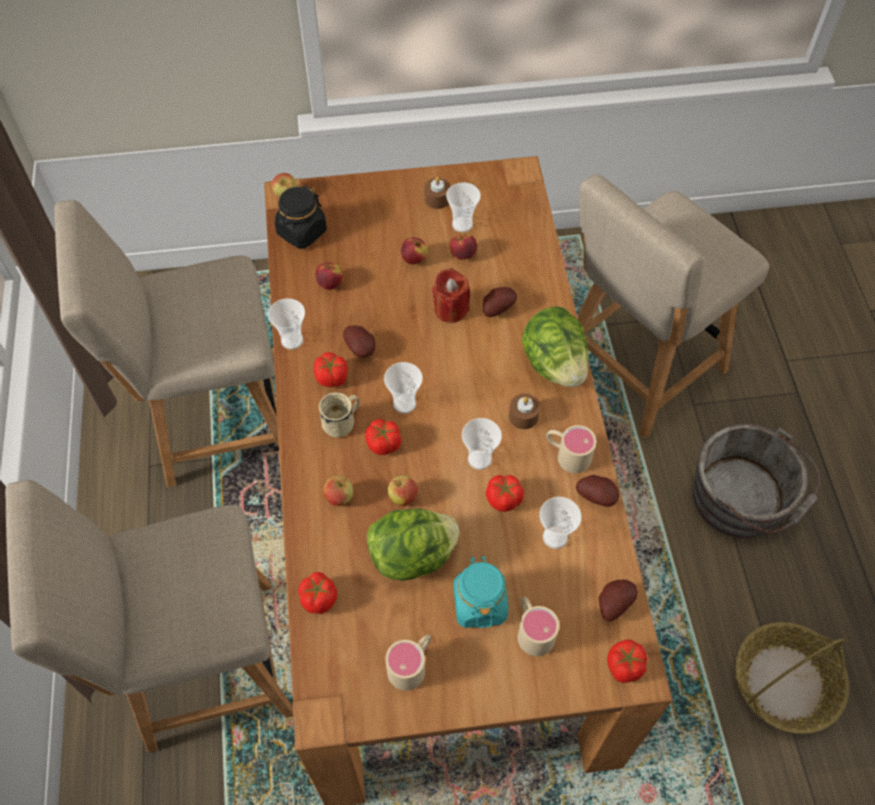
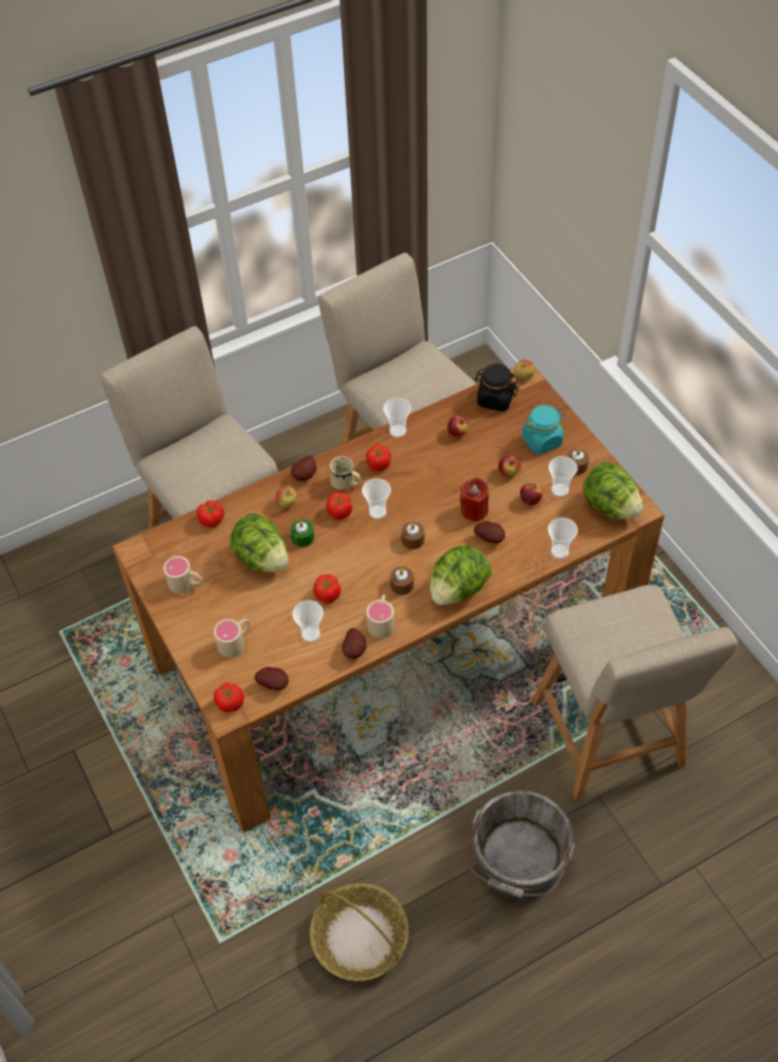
camera: 70 degrees right, 5 degrees down
(361, 349) = (411, 471): potato -> potato (306, 476)
(402, 497) = (302, 537): apple -> green candle
(463, 382) = (412, 539): none -> brown candle
(479, 459) = (353, 570): cup -> cup (559, 551)
(479, 603) = (243, 606): turquoise jar -> turquoise jar (542, 440)
(506, 192) = (610, 506): none -> lettuce
(636, 369) = (610, 739): beige chair -> beige chair turned 135 degrees counterclockwise

